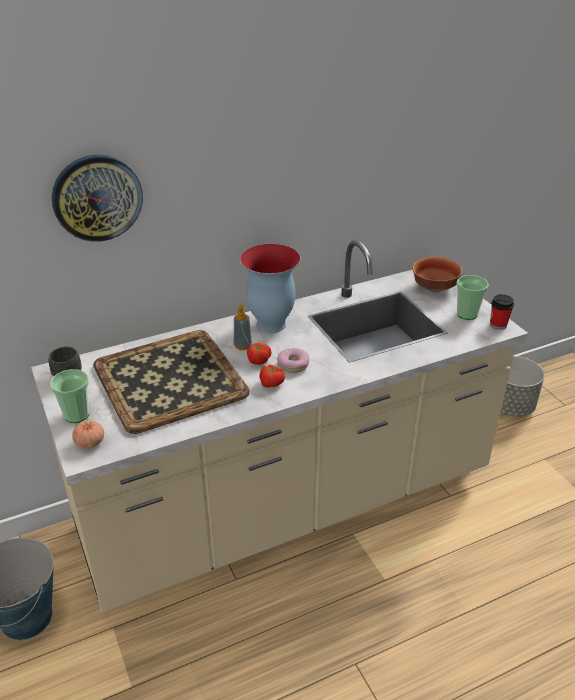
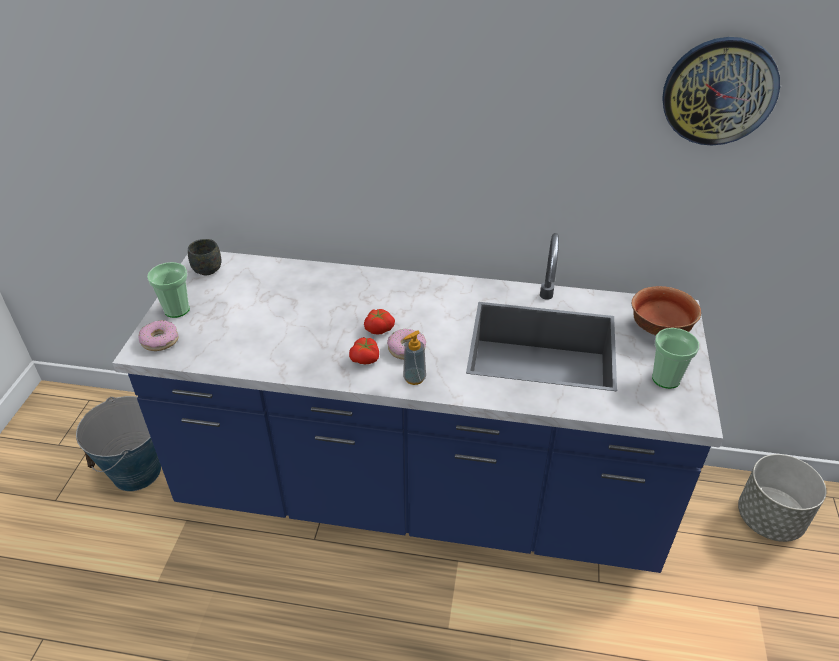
camera: 35 degrees right, 5 degrees up
(90, 442) = (160, 340): tomato -> donut
(97, 197) = (262, 97): wall clock -> wall clock (719, 91)
(170, 378) = (283, 311): tray -> none
(242, 346) = (380, 307): soap dispenser -> soap dispenser (414, 378)
(270, 324) = (430, 295): vase -> none
(287, 505) = (419, 494): beige counter -> blue counter
(498, 325) = (692, 409): cup -> none

